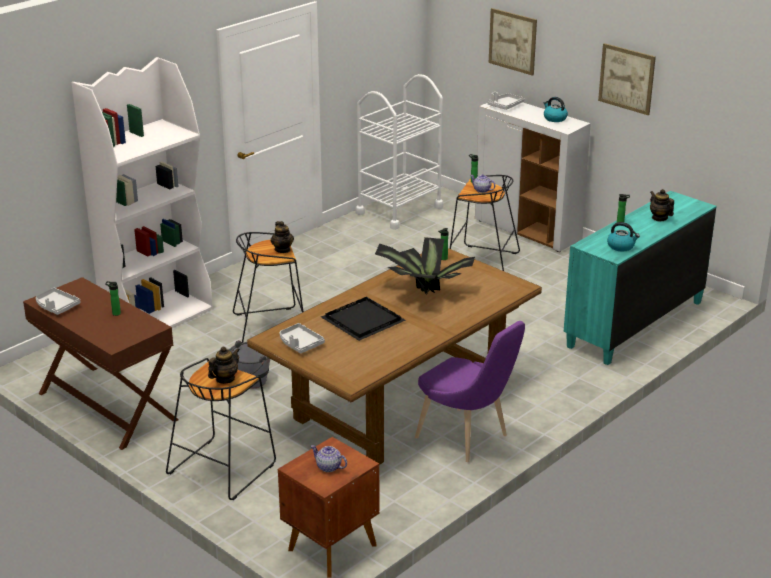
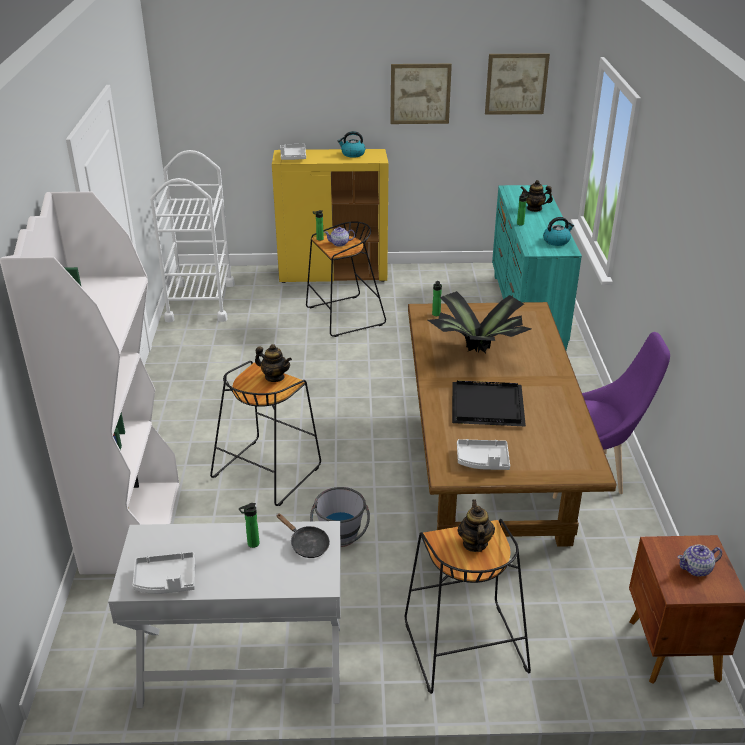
camera: 45 degrees left, 5 degrees up
(107, 406) = (242, 665): brown console table -> white console table
(137, 327) = (306, 544): none -> black frying pan
(512, 41) = (276, 88): picture -> picture (516, 84)
(528, 231) = (334, 274): white cabinet -> yellow cabinet

